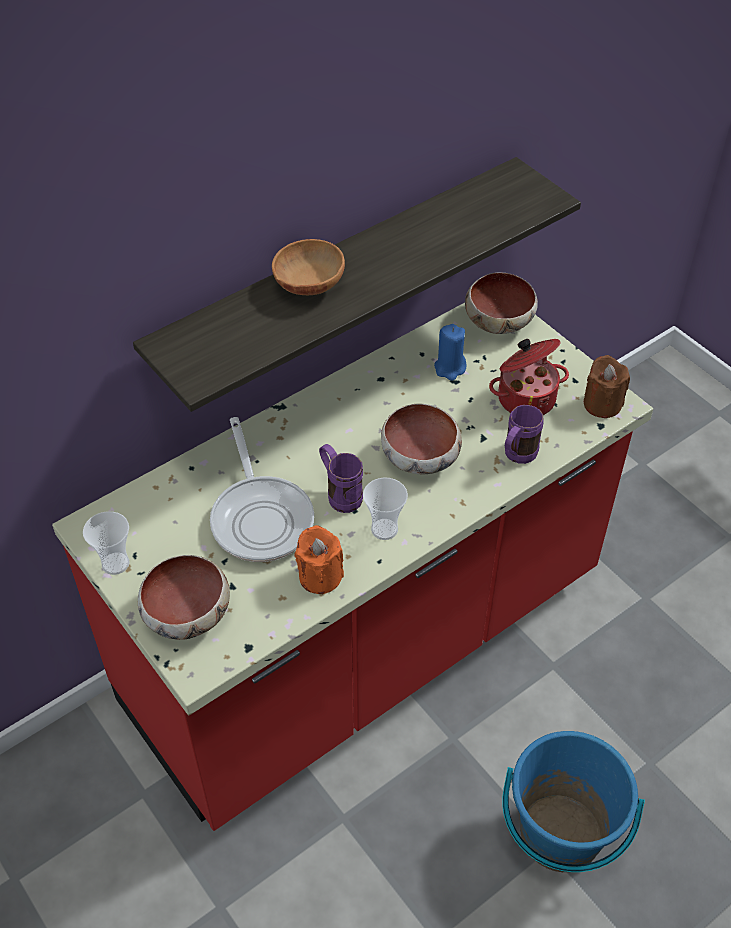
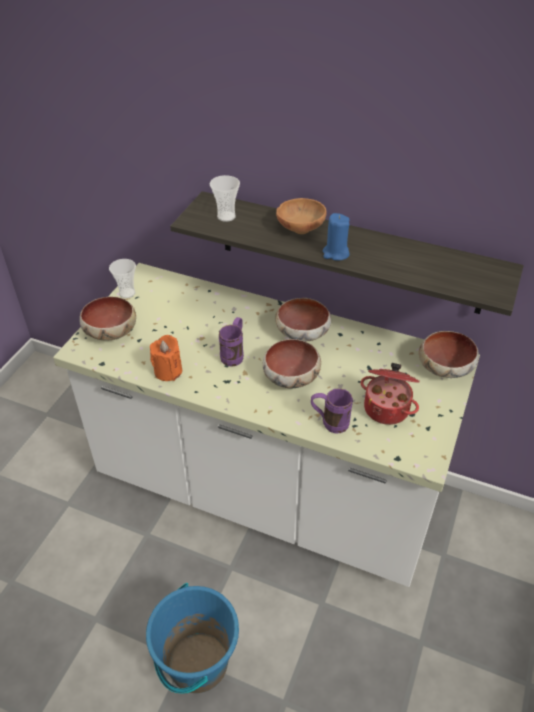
camera: 60 degrees right, 5 degrees down
(261, 517) = (194, 330): frying pan -> none
(352, 410) = (303, 332): none -> bowl
(365, 643) = (267, 490): red counter -> white counter
(384, 529) = (221, 384): cup -> cup (226, 216)
(450, 368) = (378, 361): blue candle -> blue candle (335, 253)
(602, 404) = (419, 451): brown candle -> none

